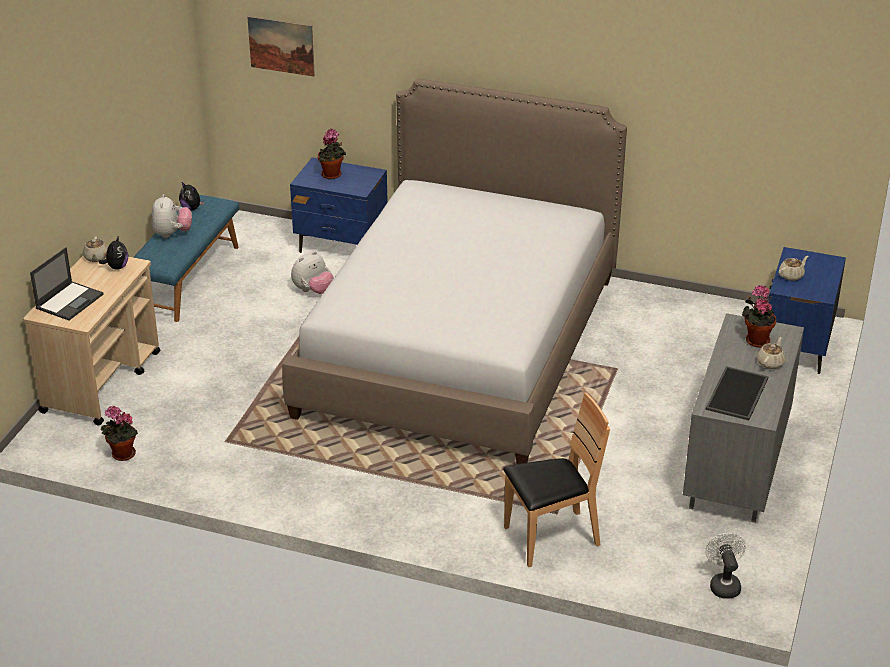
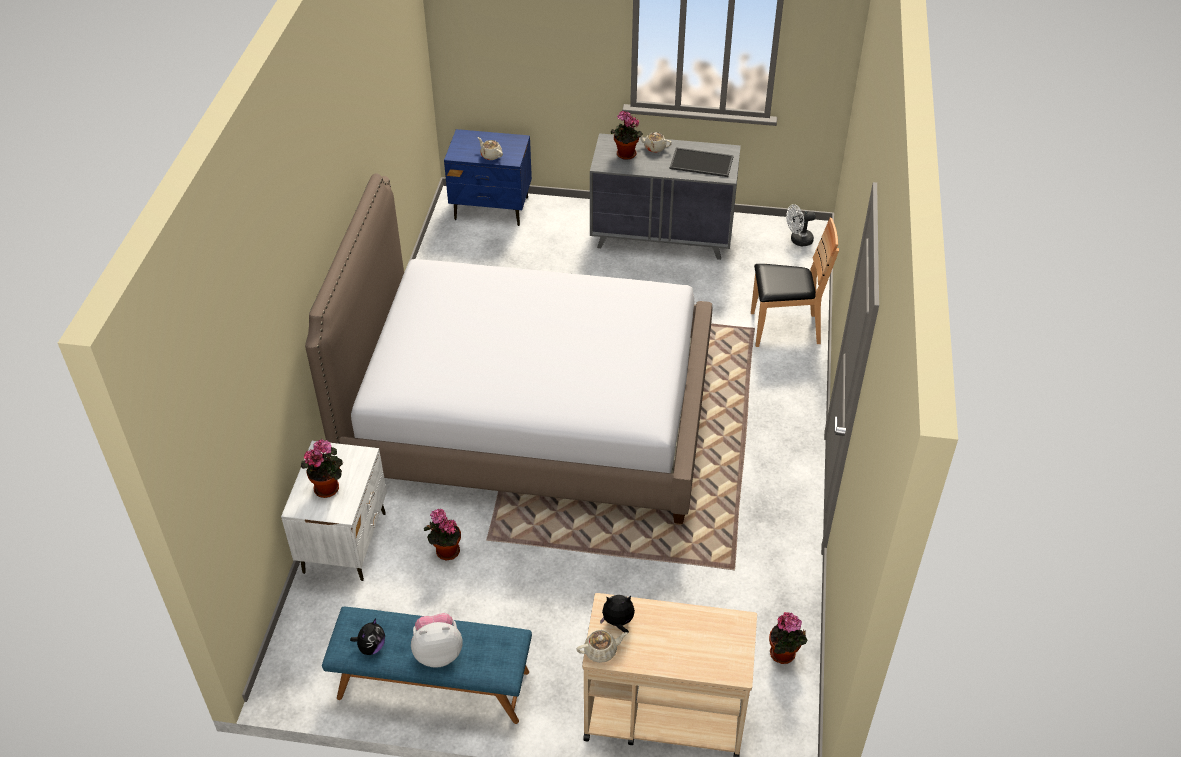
camera: 100 degrees left, 10 degrees up
(70, 301) = (701, 649): laptop -> none
(281, 46) = (236, 441): picture -> none
(313, 291) = (445, 551): plush toy -> potted plant
(342, 246) = (345, 542): blue nightstand -> white nightstand
(551, 538) = (784, 329): brown chair -> brown chair turned 120 degrees clockwise

